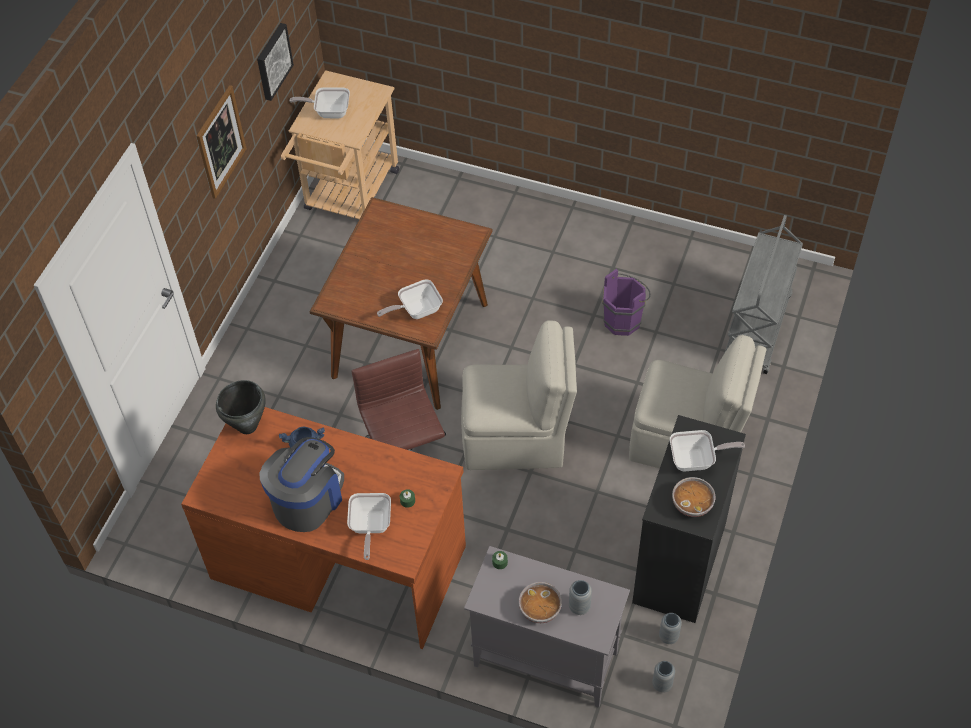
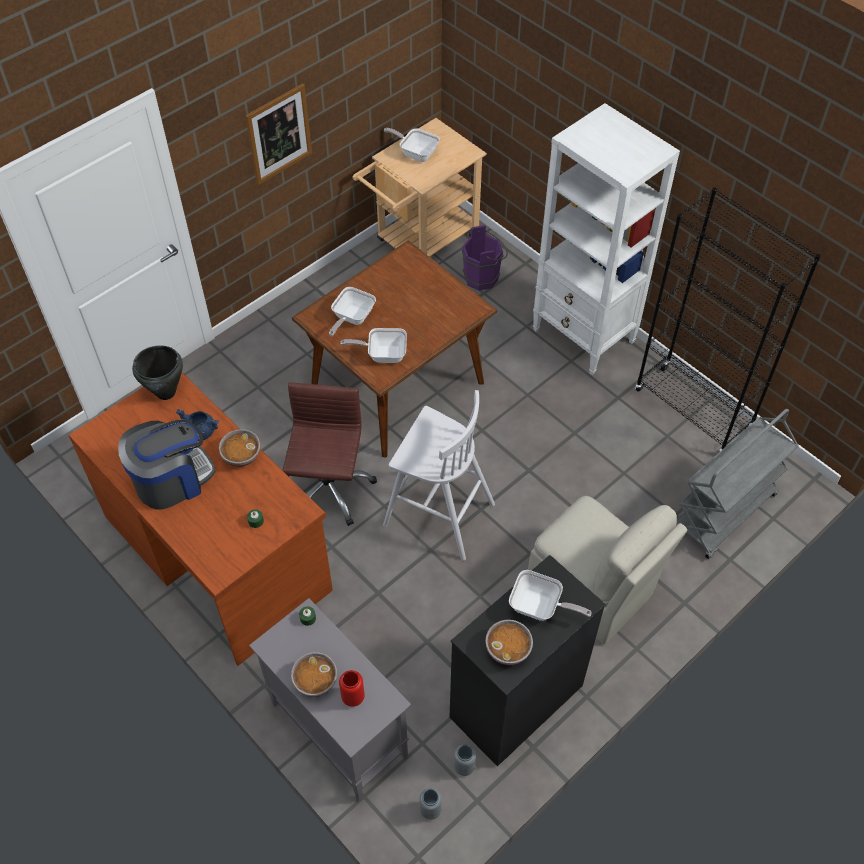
camera: 25 degrees right, 0 degrees up
(272, 61) = (368, 83): picture -> none
(356, 451) = (241, 456): none -> bowl
(370, 527) = (208, 530): frying pan -> frying pan (351, 319)
(517, 438) = (437, 514): beige chair -> white stool
(551, 225) = (584, 336): none -> white bookcase
(579, 607) = (353, 697): grey vase -> red vase
(624, 319) = (600, 449): purple bucket -> purple bucket (484, 277)
(682, 252) = (692, 410): none -> black bookcase

